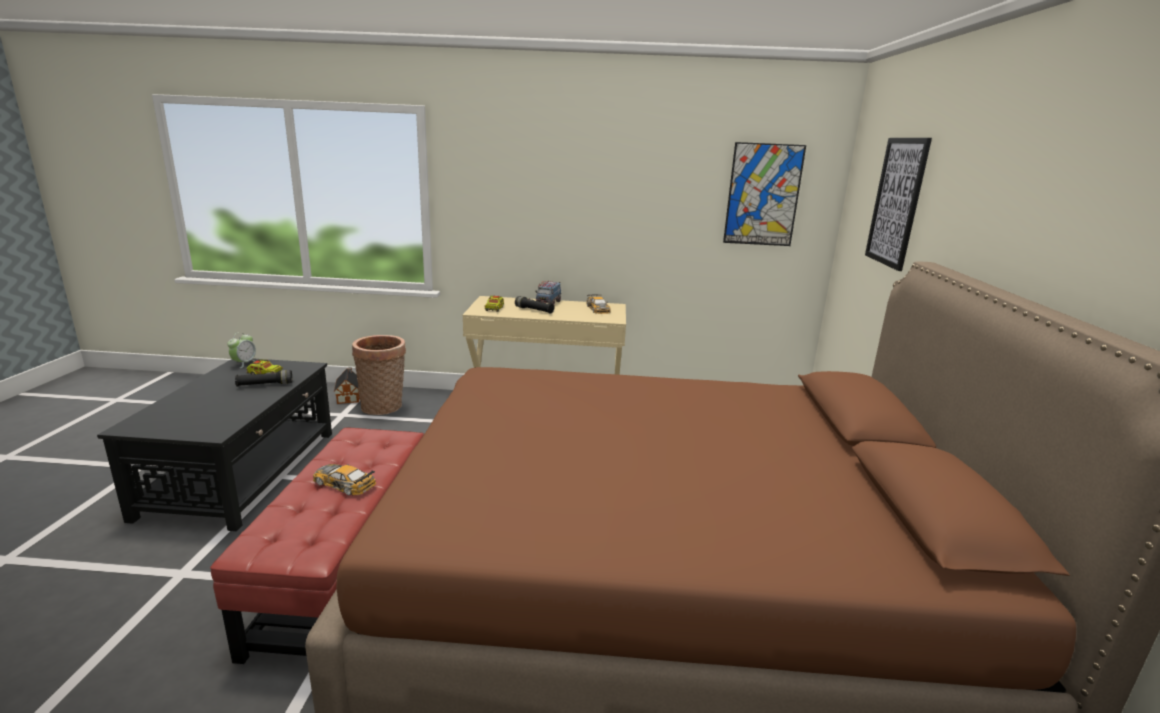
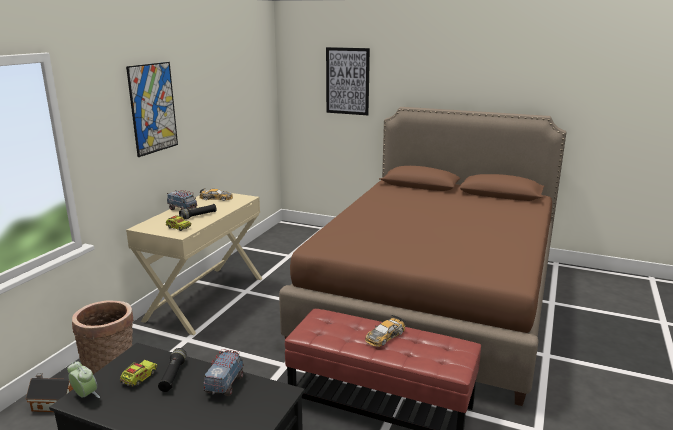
camera: 70 degrees left, 0 degrees up
(241, 406) = (225, 385): none -> toy truck
(763, 195) = (251, 88): picture -> picture (153, 108)

